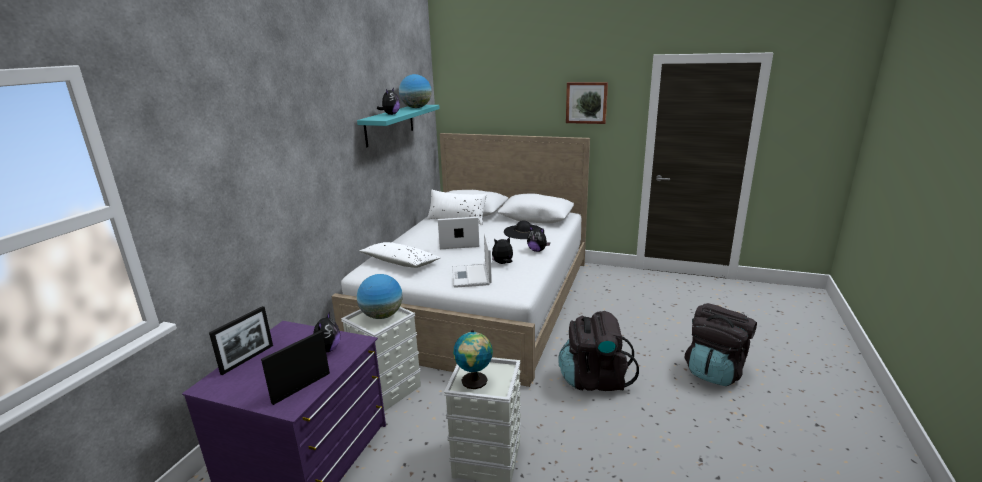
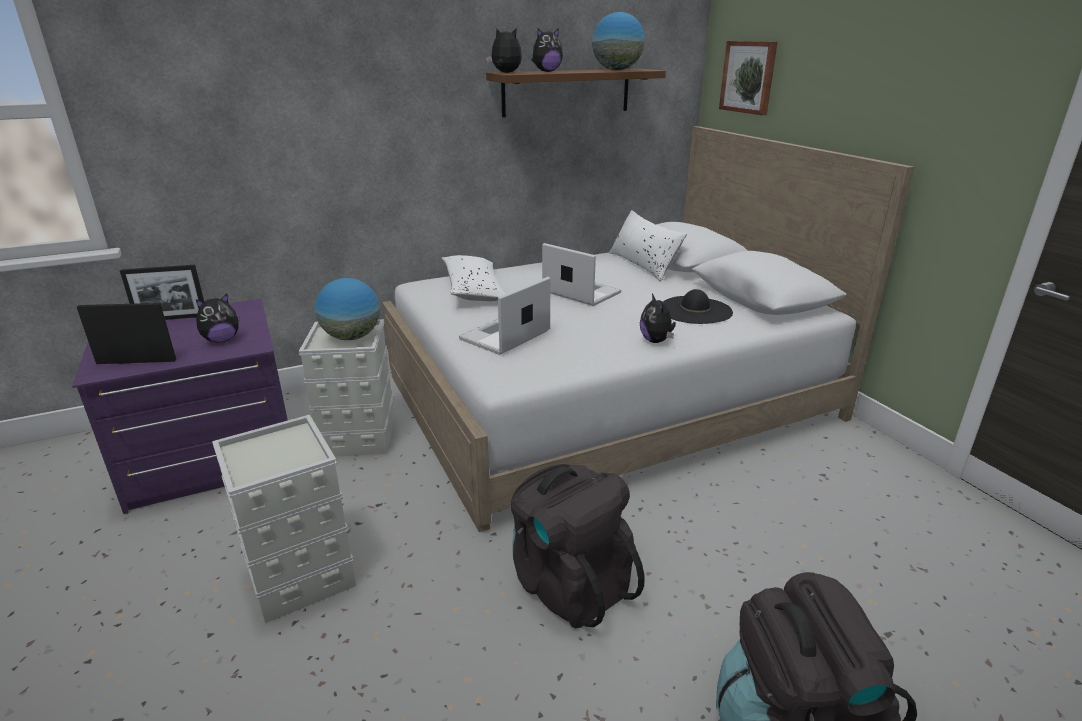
camera: 45 degrees right, 5 degrees up
(389, 125) = (566, 92): turquoise shelf -> brown shelf
(474, 382) = (259, 452): globe -> none
(503, 263) = (573, 338): plush toy -> plush toy (505, 73)
(586, 102) = (930, 88): picture -> picture (749, 77)

